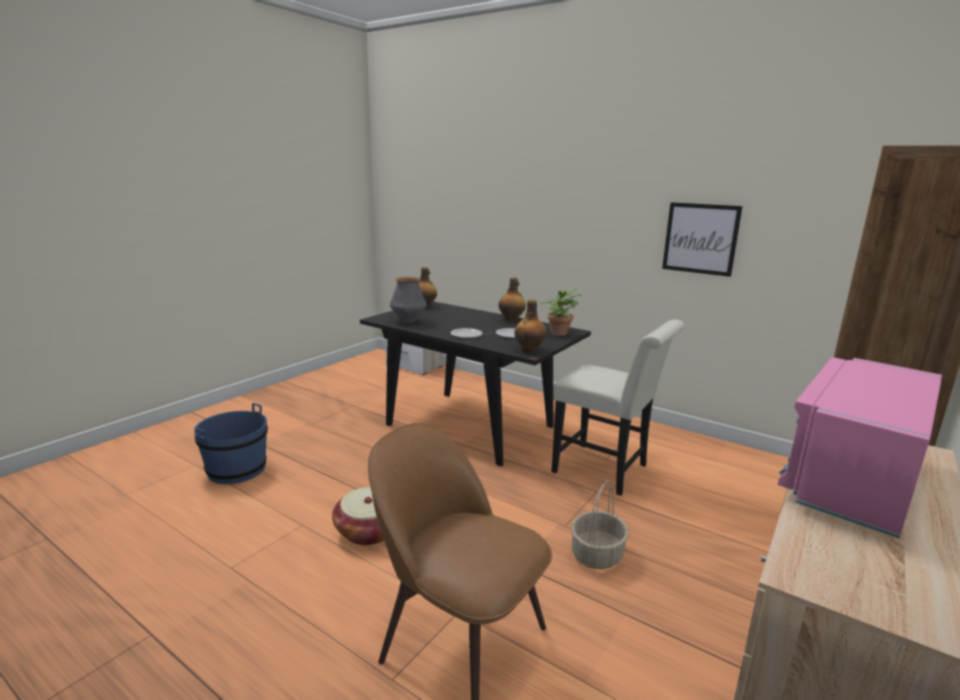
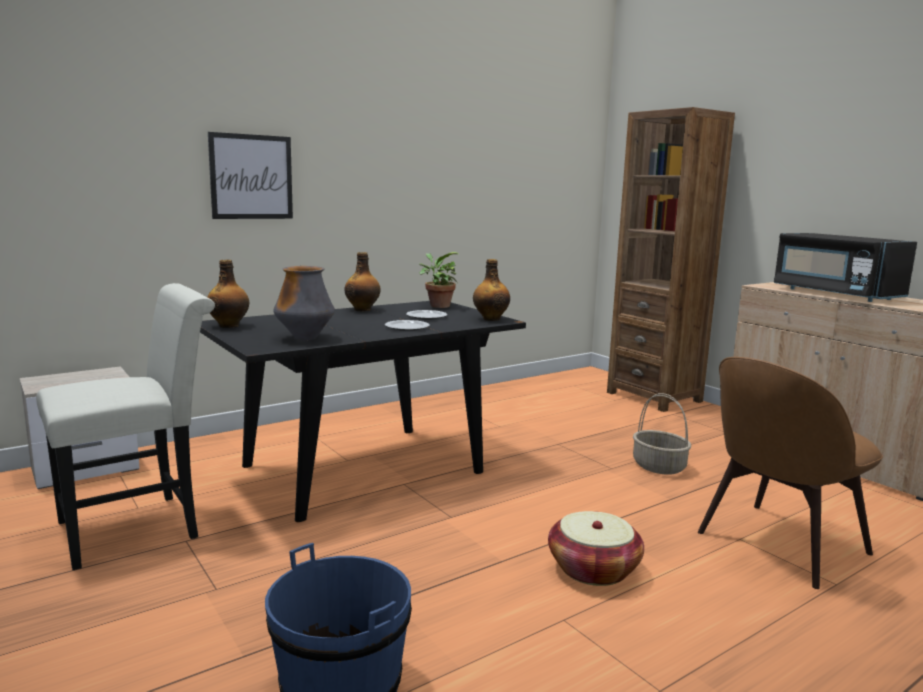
camera: 70 degrees left, 5 degrees down
(606, 471) = (523, 431): white chair -> white chair (140, 527)
(700, 238) = (462, 191): picture -> picture (251, 177)
(852, 480) = (834, 294): pink microwave -> black microwave

